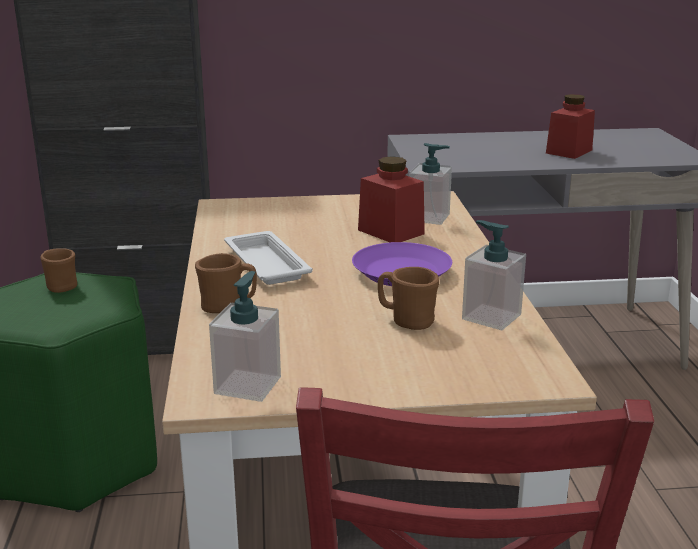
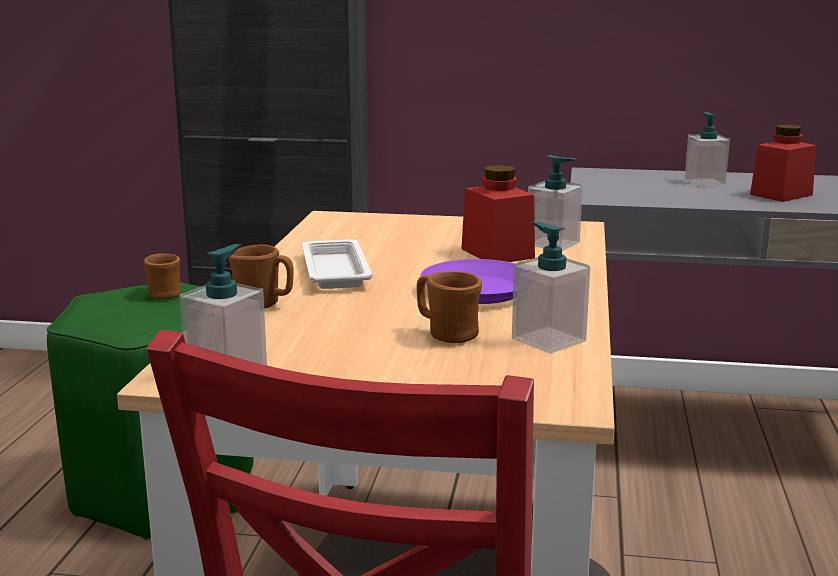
camera: 15 degrees right, 5 degrees down
(503, 143) = (704, 182): none -> soap dispenser

